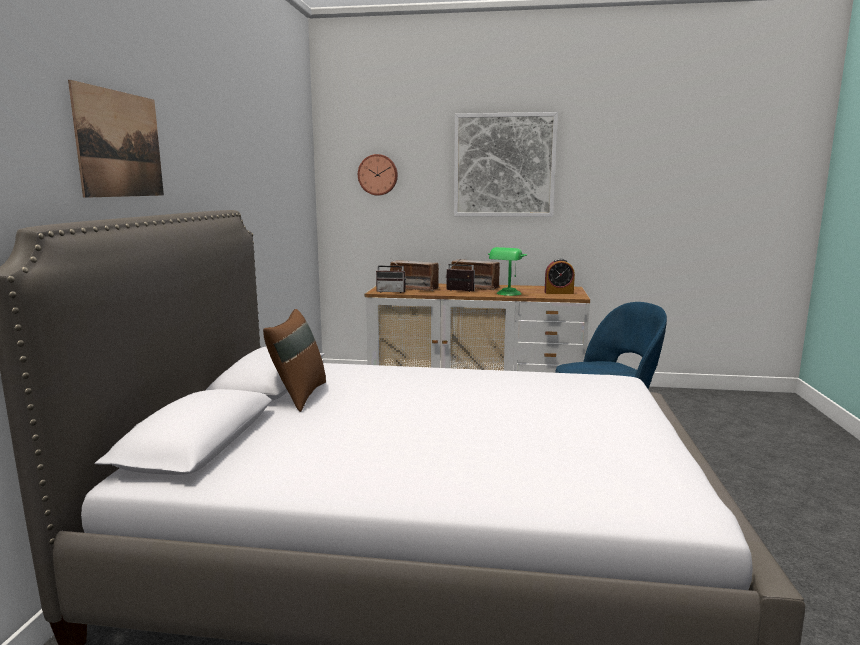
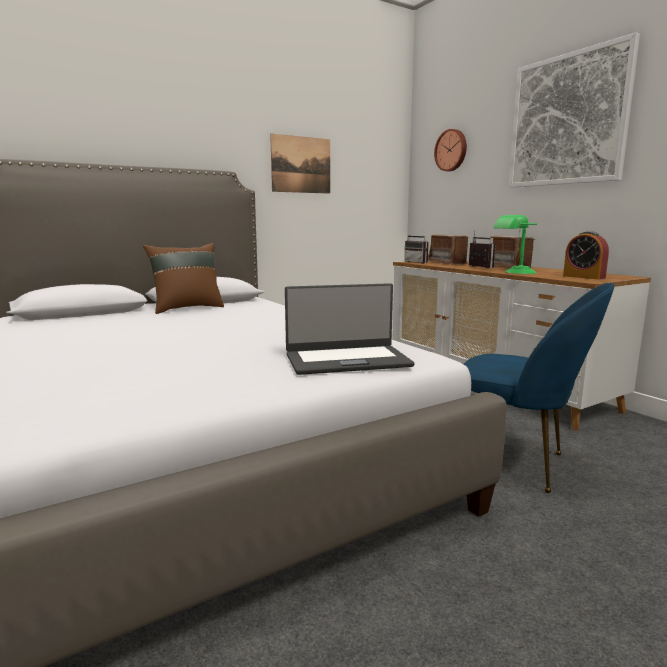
camera: 50 degrees right, 0 degrees up
(120, 144) = (107, 117): picture -> picture (301, 165)
(608, 396) = (347, 360): none -> laptop

